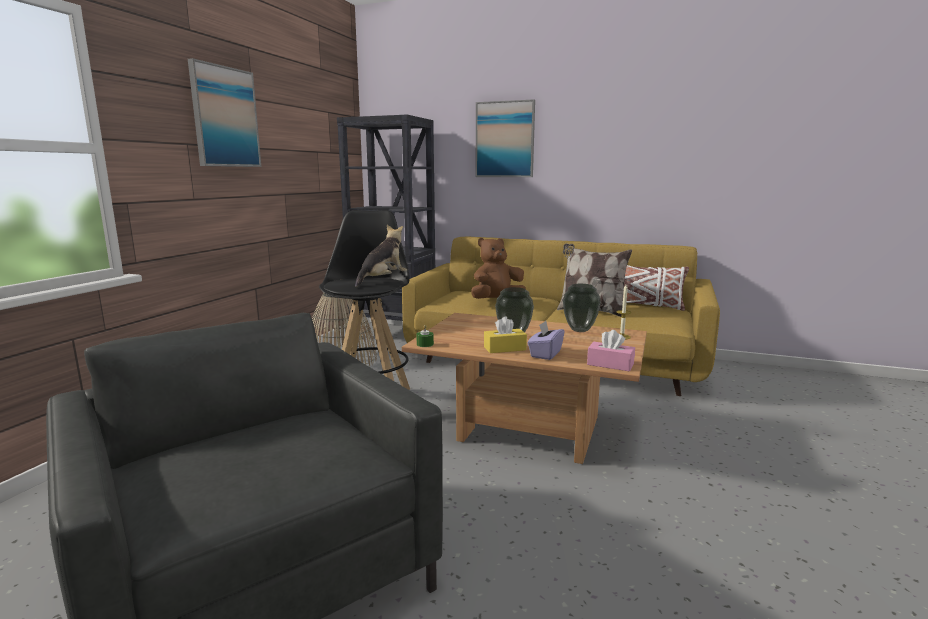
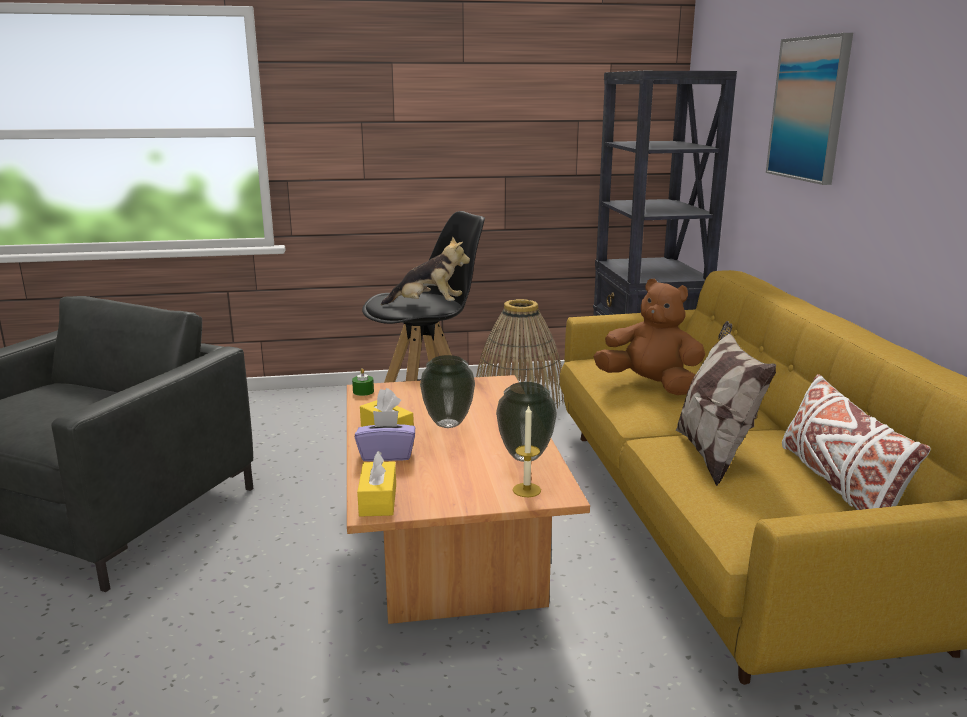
camera: 60 degrees right, 5 degrees up
(225, 117) = (413, 89): picture -> none
(610, 364) = (378, 500): pink tissue box -> yellow tissue box

